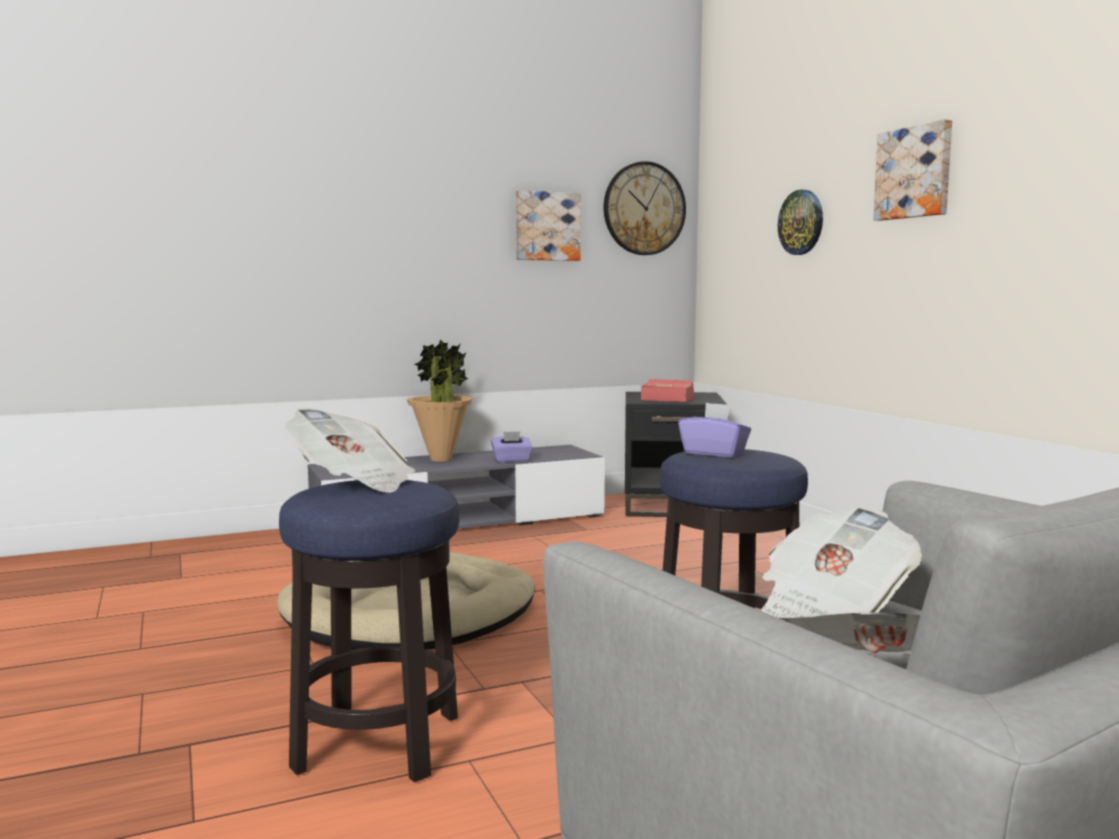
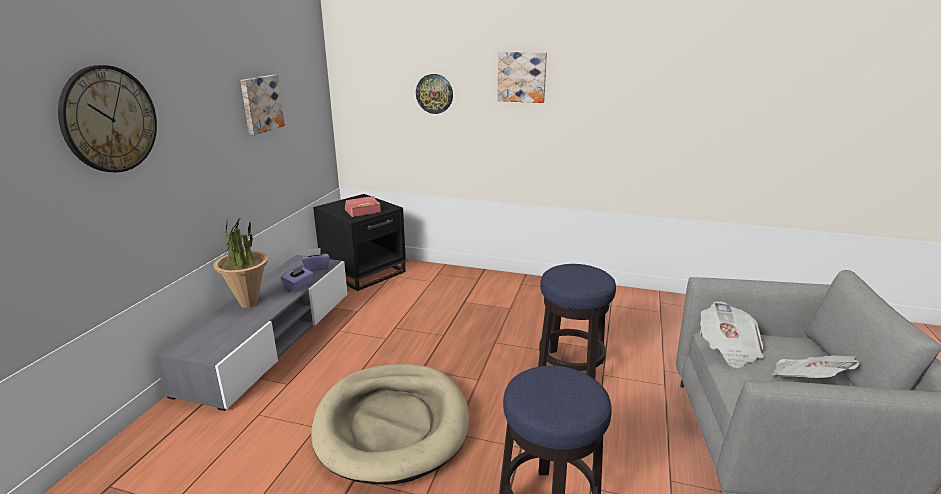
camera: 50 degrees left, 15 degrees up
(353, 483) = (531, 389): newspaper -> none
(644, 209) = (305, 78): wall clock -> wall clock (109, 119)
(714, 453) = (568, 276): purple tissue box -> purple tissue box (316, 268)

